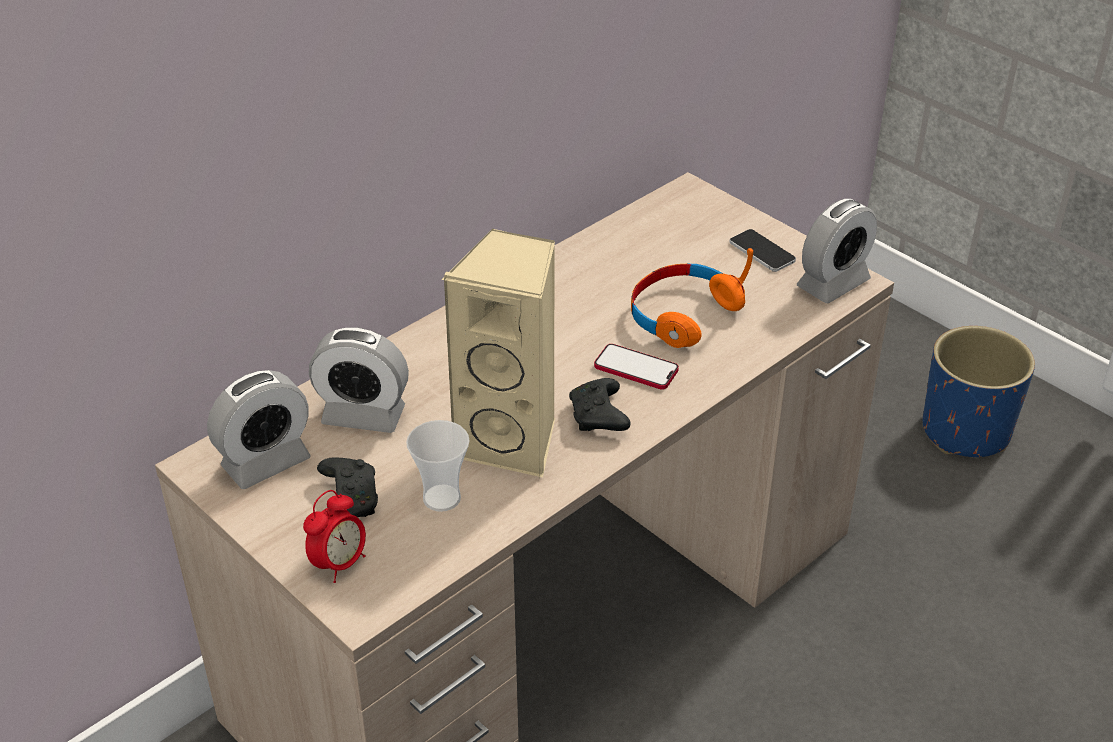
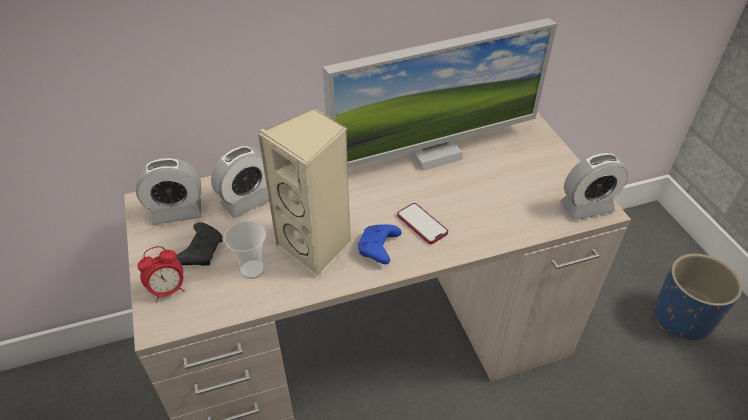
camera: 25 degrees right, 5 degrees up
(363, 415) = (247, 201): alarm clock -> alarm clock turned 75 degrees counterclockwise
(589, 271) = (434, 153): none -> monitor
(599, 417) = (378, 249): black game controller -> blue game controller
(682, 315) = (473, 198): orange headphones -> none
(762, 251) = (551, 171): phone -> none

